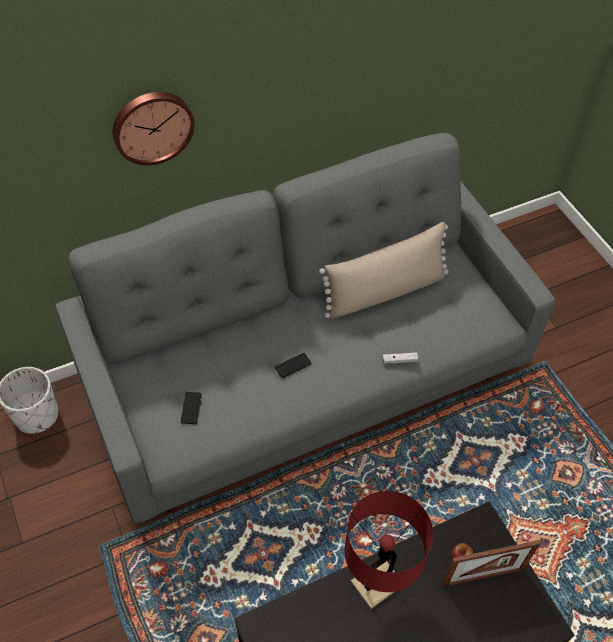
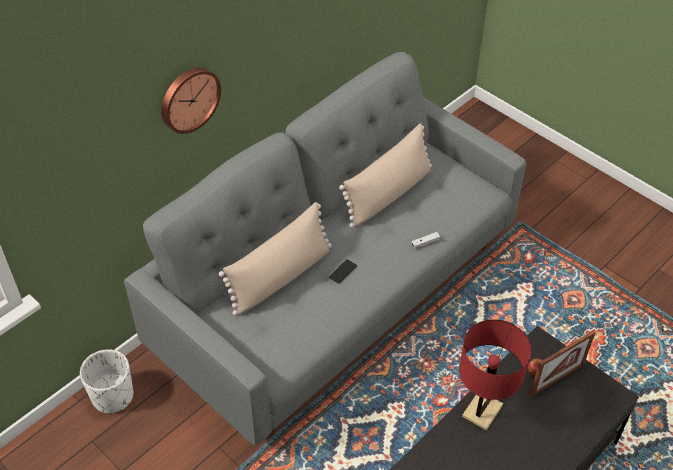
camera: 20 degrees left, 5 degrees down
(191, 408) = (276, 329): phone -> none
(224, 350) = (280, 277): none -> beige pillow

